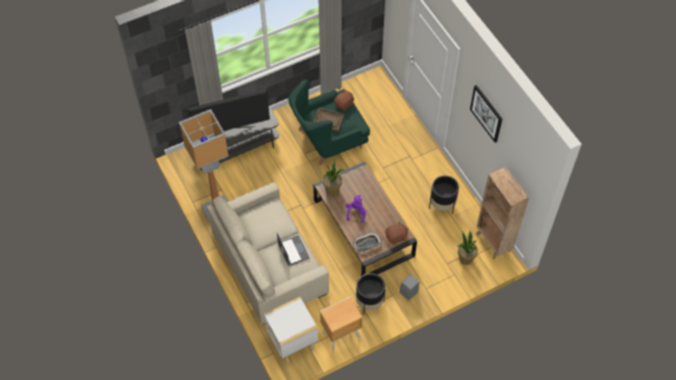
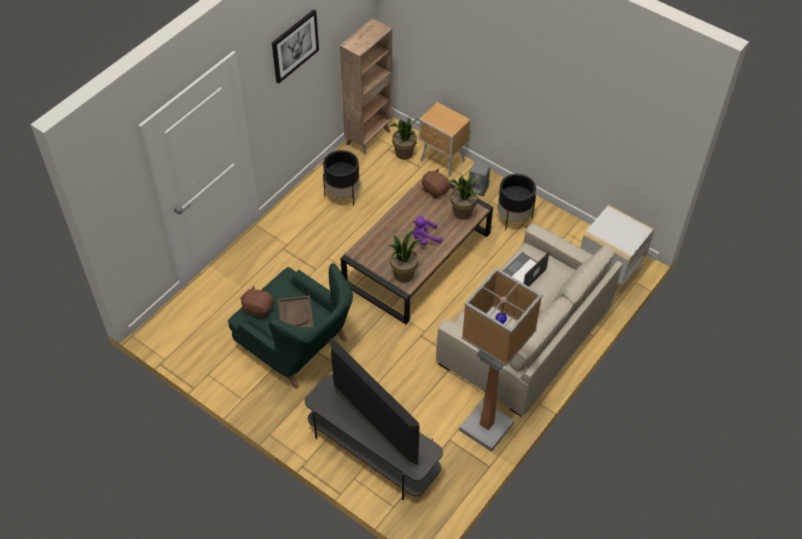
camera: 115 degrees left, 5 degrees down
(340, 335) = (571, 230): brown nightstand -> brown nightstand (443, 162)
(367, 244) = (462, 213): tray -> potted plant

